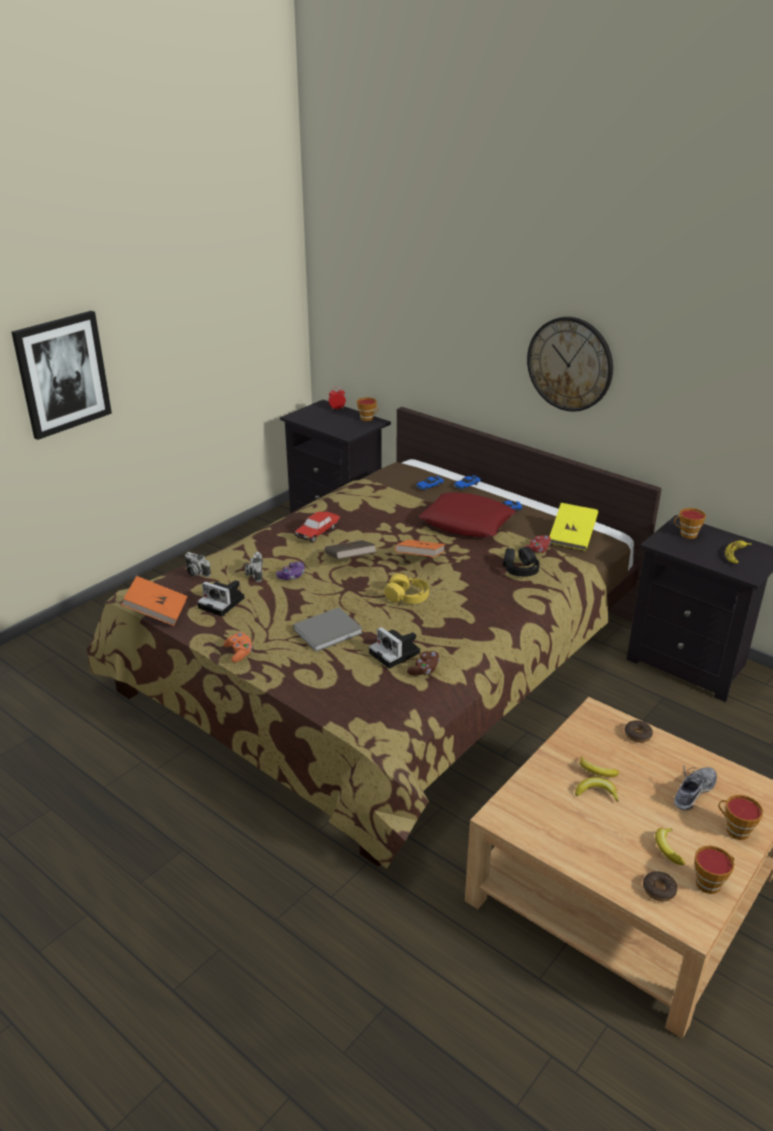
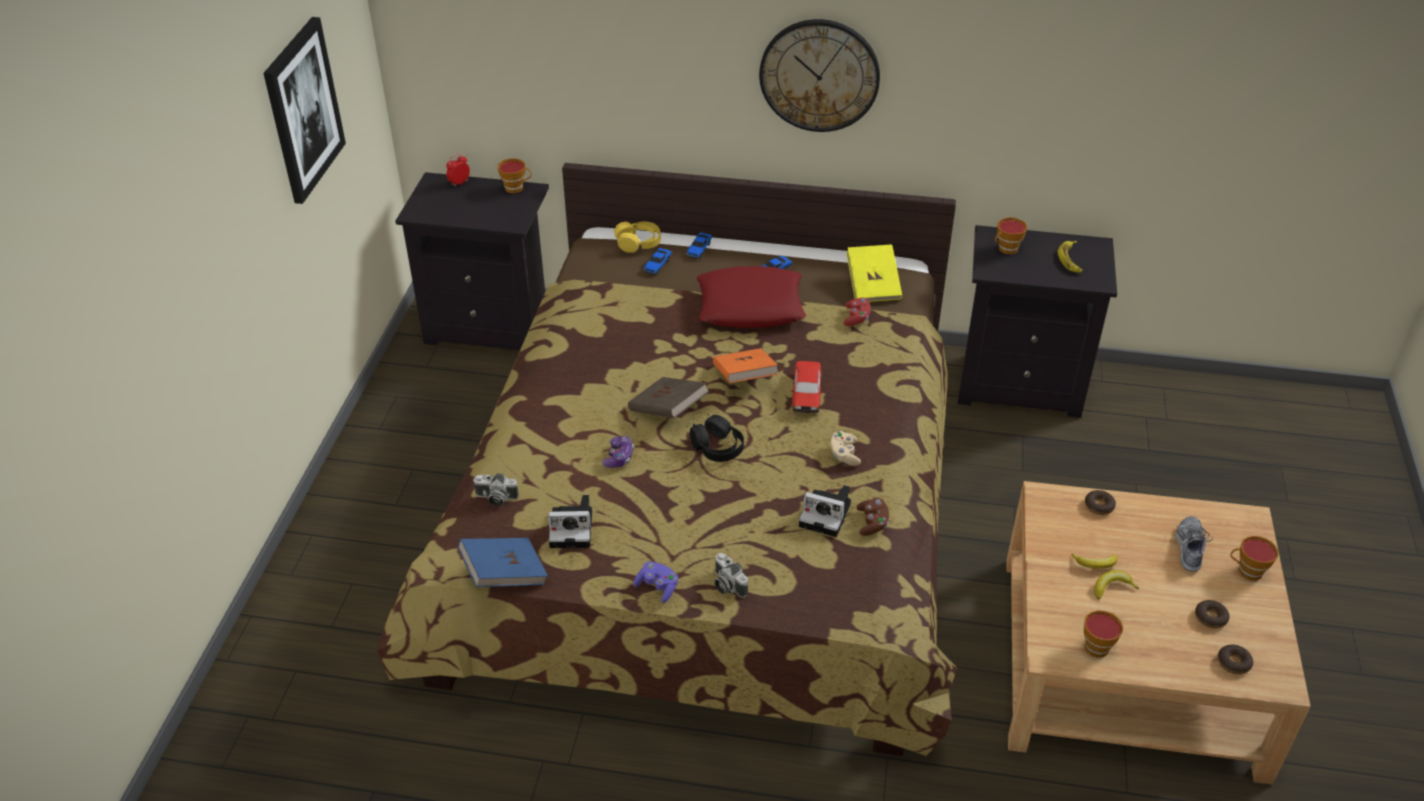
camera: 30 degrees left, 10 degrees up
(62, 374) = (186, 286): picture -> picture (303, 110)
(157, 612) = (504, 574): orange book -> blue book
(239, 653) = (657, 587): orange game controller -> purple game controller
(254, 573) = (570, 471): camera -> camera (726, 584)
(317, 532) = (591, 383): toy car -> toy car (806, 394)
(329, 630) = (731, 515): grey book -> none
(407, 597) = (775, 435): yellow headphones -> yellow headphones (638, 243)
(445, 623) = (844, 454): none -> beige game controller
(520, 569) = (860, 352): black headphones -> black headphones (717, 447)
(667, 848) = (1210, 617): banana -> donut
(710, 882) = (1266, 635): cup -> cup (1097, 645)

